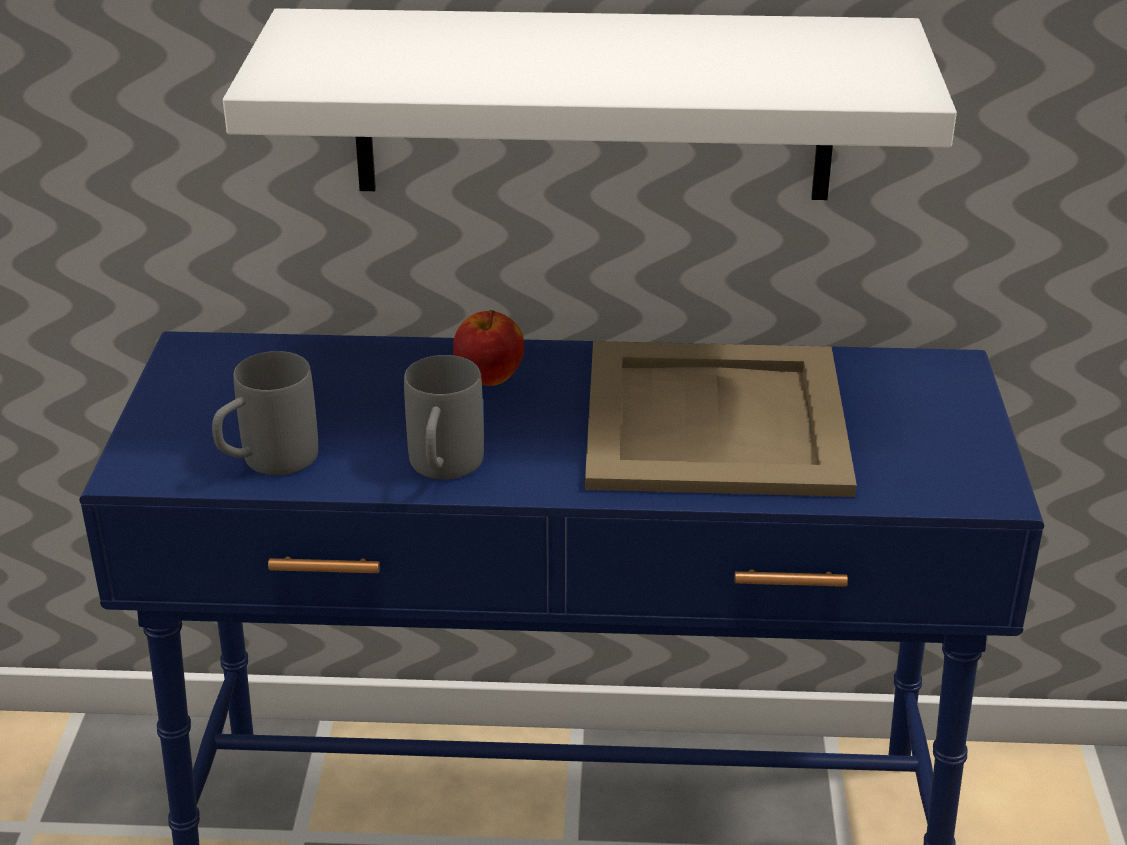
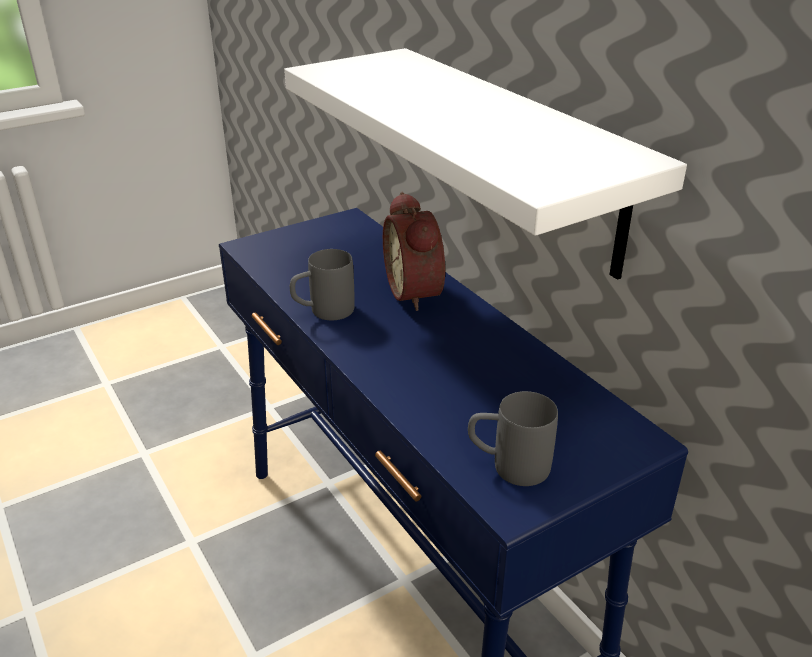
camera: 55 degrees right, 0 degrees up
(266, 463) = (282, 269): grey mug -> grey mug (508, 466)
(489, 377) = (418, 292): apple -> alarm clock
(717, 420) = (463, 373): beige tray -> none

